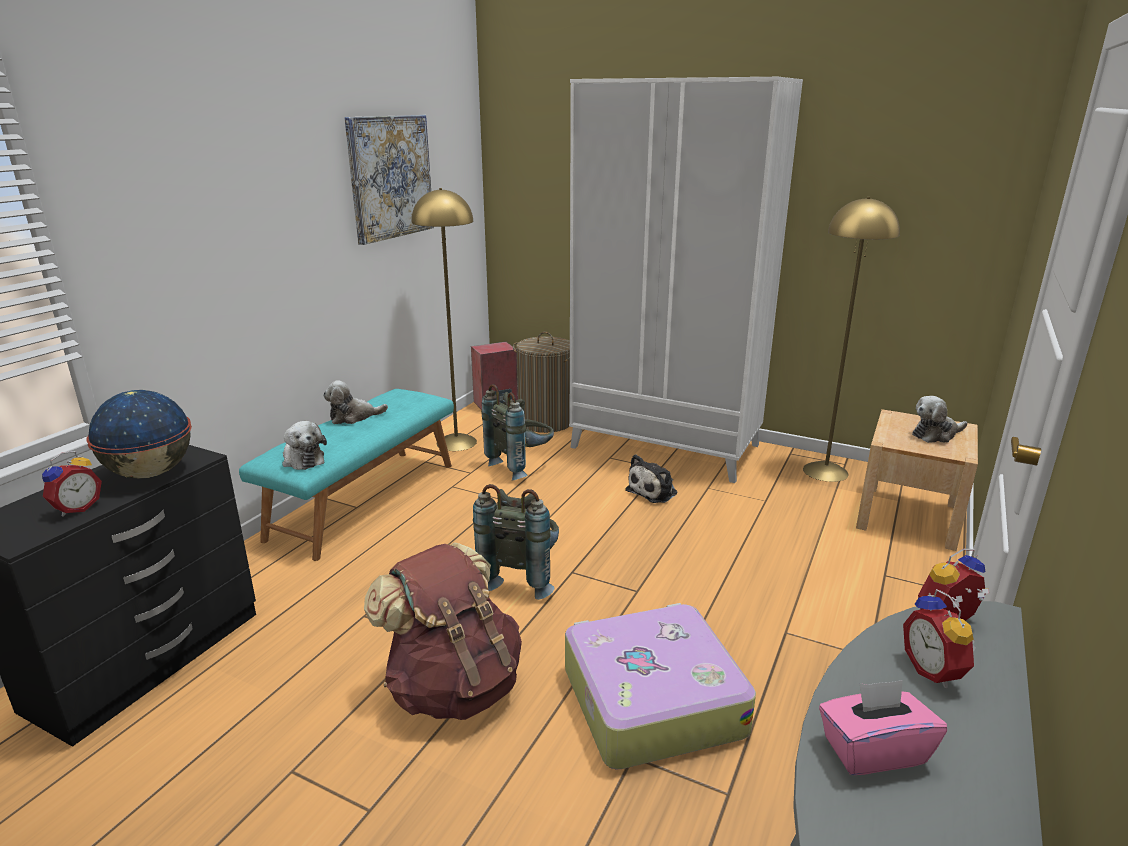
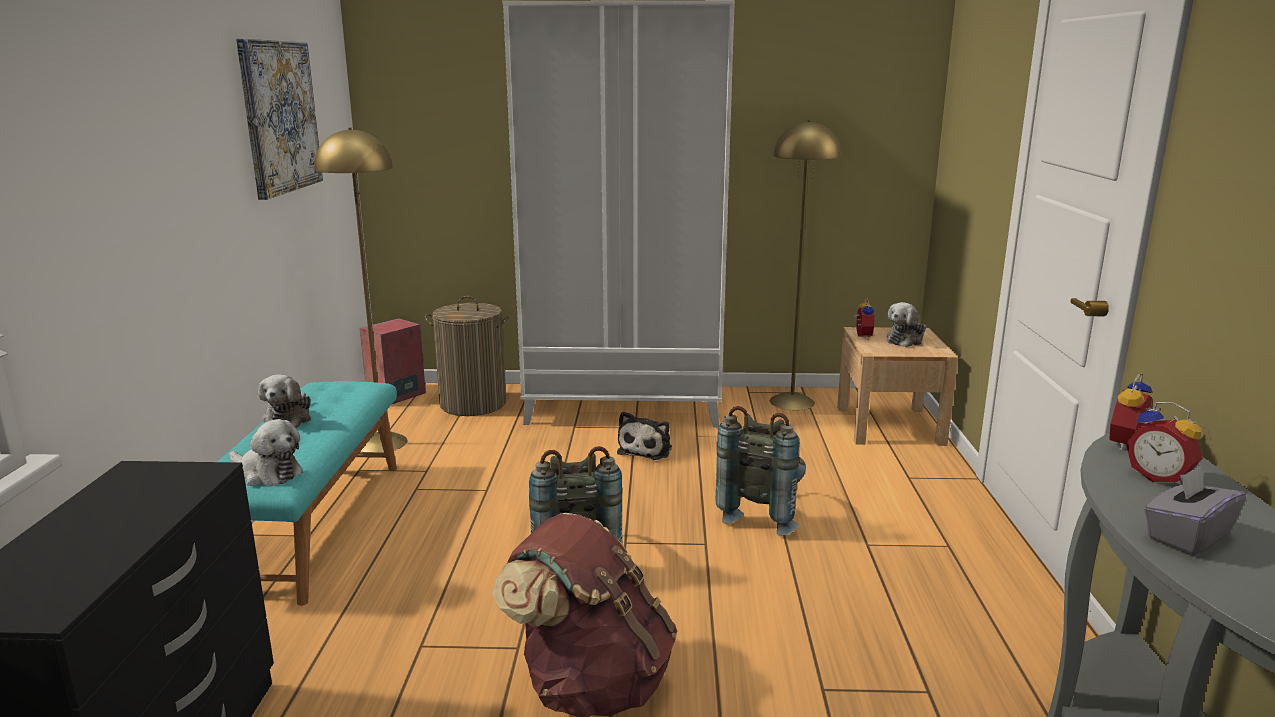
camera: 25 degrees left, 5 degrees down
(76, 508) = (92, 557): alarm clock -> alarm clock (861, 336)
(151, 473) = (156, 499): globe -> none
(353, 417) = (289, 419): plush toy -> plush toy turned 45 degrees counterclockwise
(521, 466) = (482, 453): grey backpack -> grey backpack (762, 514)
(650, 700) = (798, 635): suitcase -> none
(873, 750) = (1186, 537): pink tissue box -> grey tissue box

